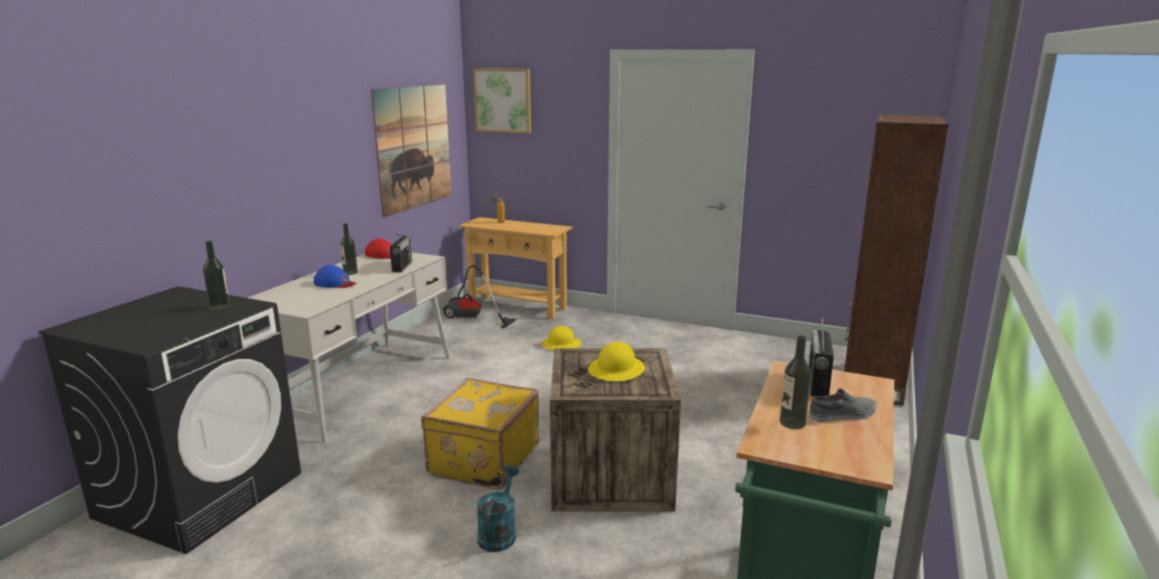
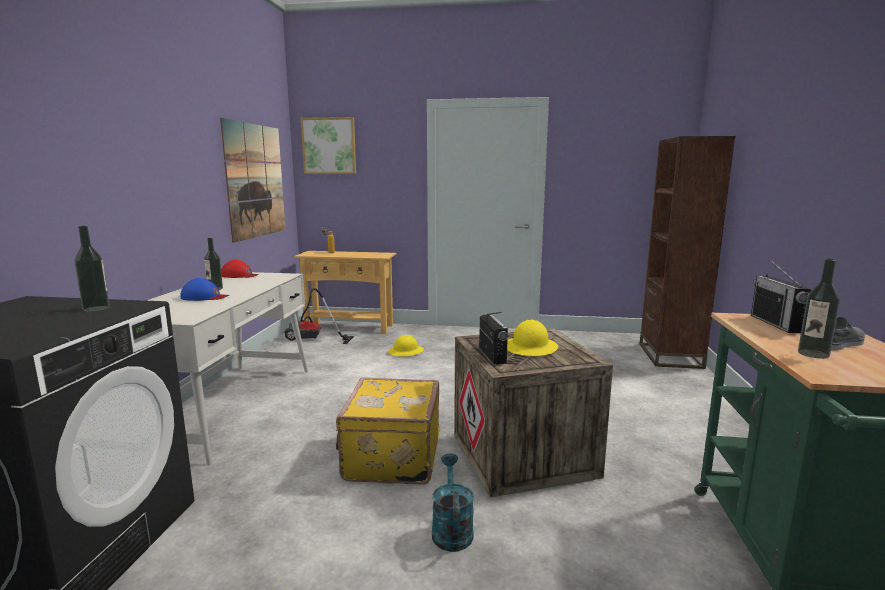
camera: 15 degrees left, 5 degrees down
(402, 266) = (266, 282): radio -> radio (492, 355)

